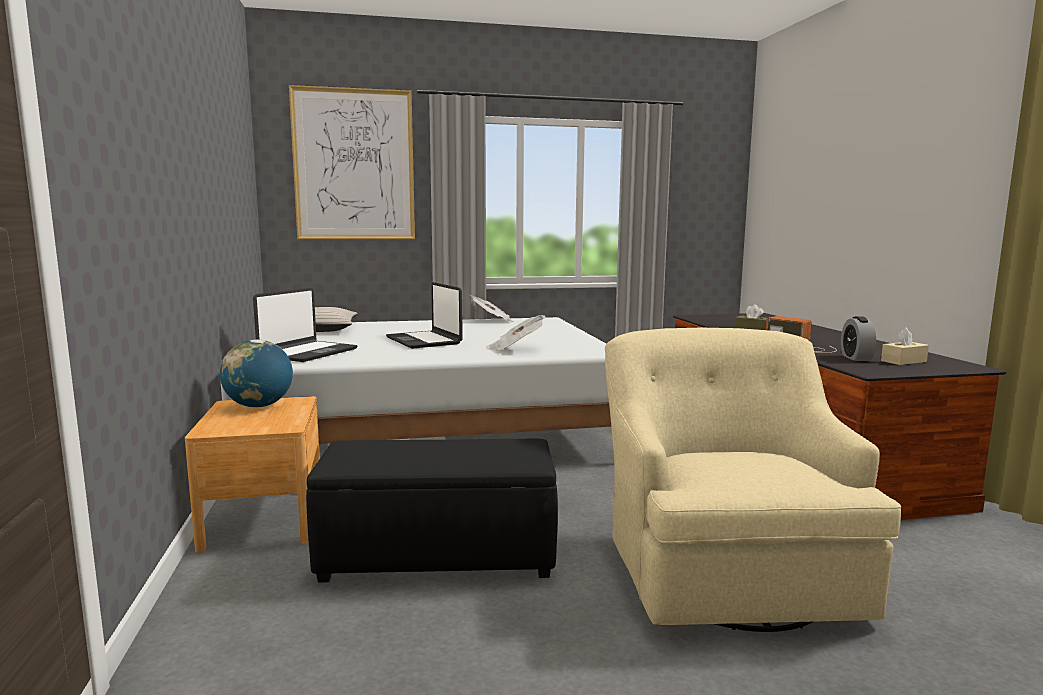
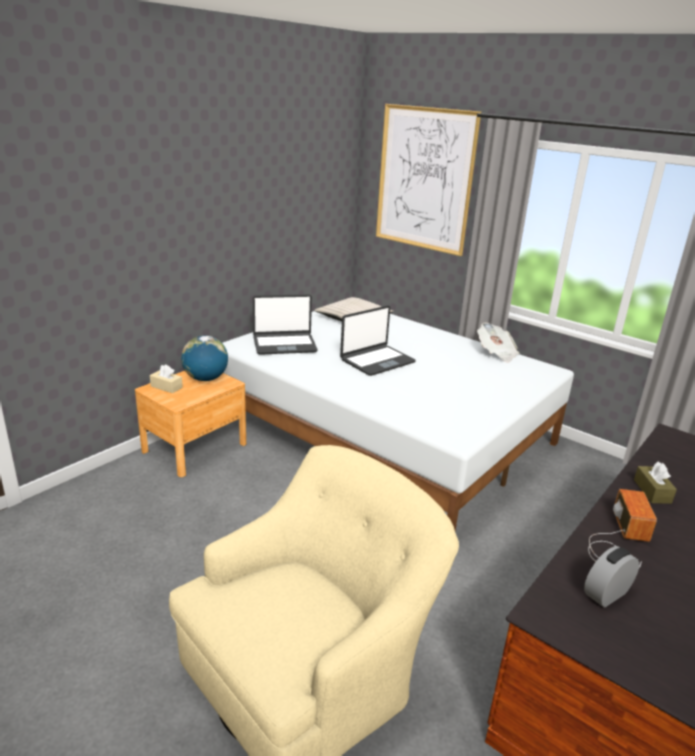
camera: 50 degrees right, 15 degrees up
(424, 341) = (377, 361): laptop -> laptop turned 150 degrees counterclockwise
(436, 556) = (204, 528): black ottoman -> none
(515, 349) = (406, 400): newspaper -> none
(903, 361) = (644, 636): beige tissue box -> beige tissue box (166, 387)

